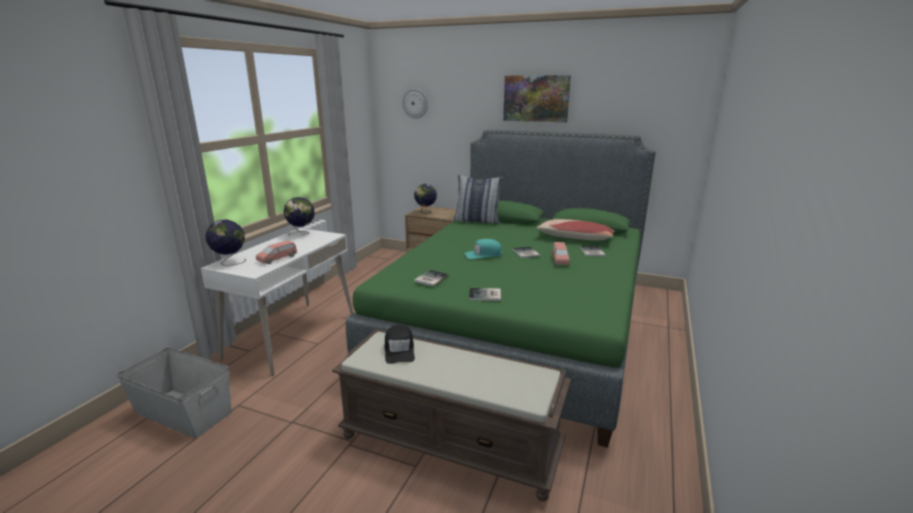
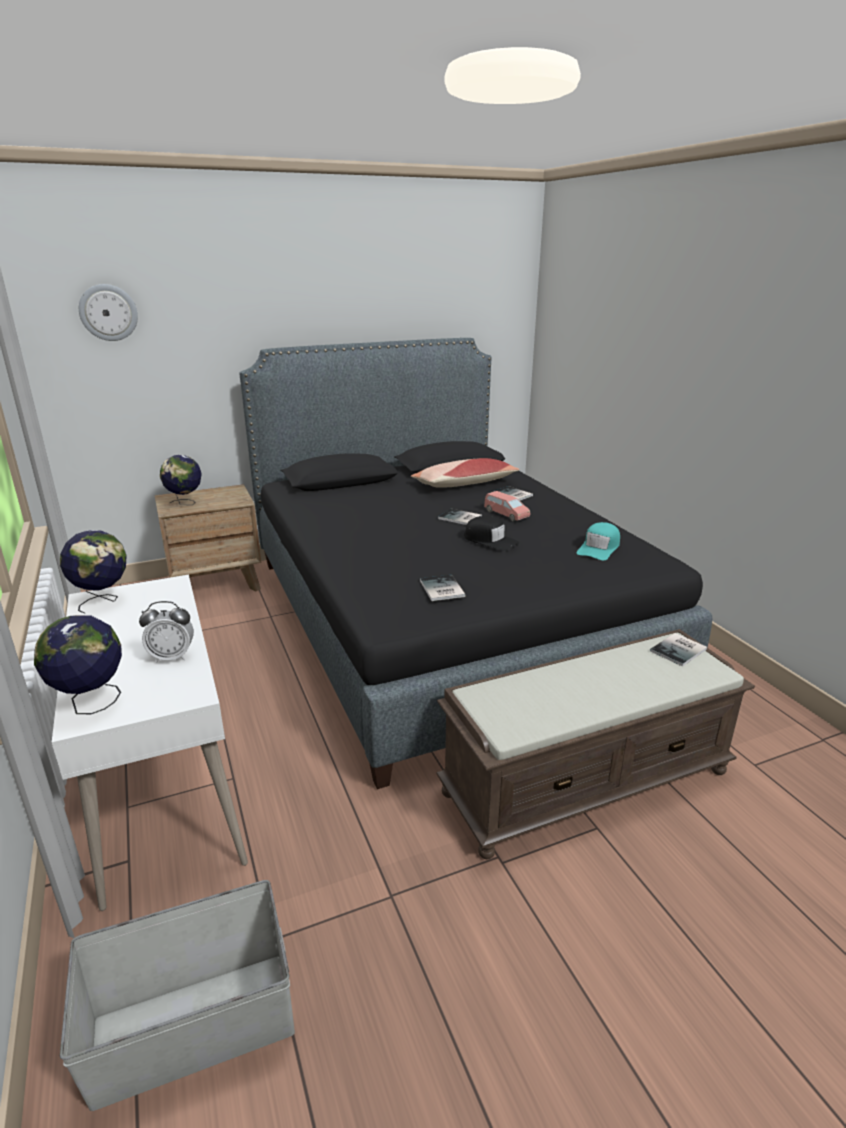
camera: 45 degrees left, 5 degrees up
(277, 258) = (172, 657): pink toy car -> alarm clock
(399, 350) = (523, 695): black cap -> black cap (490, 540)
(477, 221) = (313, 494): pillow -> none
(483, 255) = (425, 536): turquoise cap -> turquoise cap (599, 548)
(486, 295) = (532, 583): book -> book (680, 650)
(518, 325) = (441, 619): green bed -> black bed
(536, 98) = (328, 294): picture -> none

